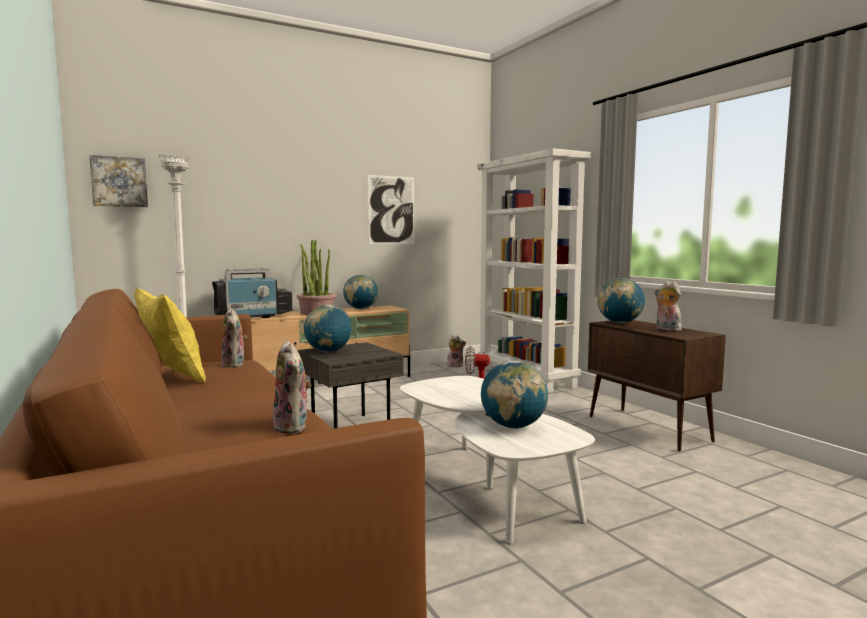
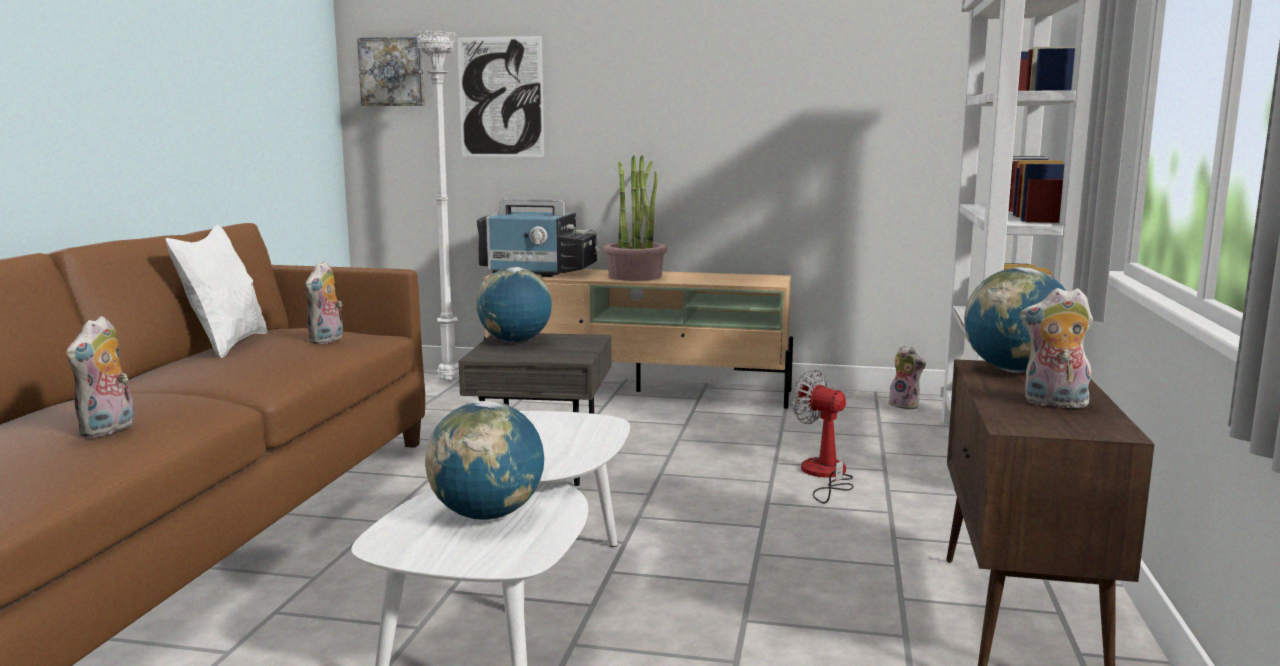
camera: 40 degrees right, 5 degrees up
(172, 378) = (225, 345): yellow pillow -> white pillow
(361, 309) = (718, 277): globe -> none
(391, 210) = (803, 99): picture -> picture (501, 97)
(666, 329) = (1053, 404): plush toy -> plush toy turned 75 degrees counterclockwise

